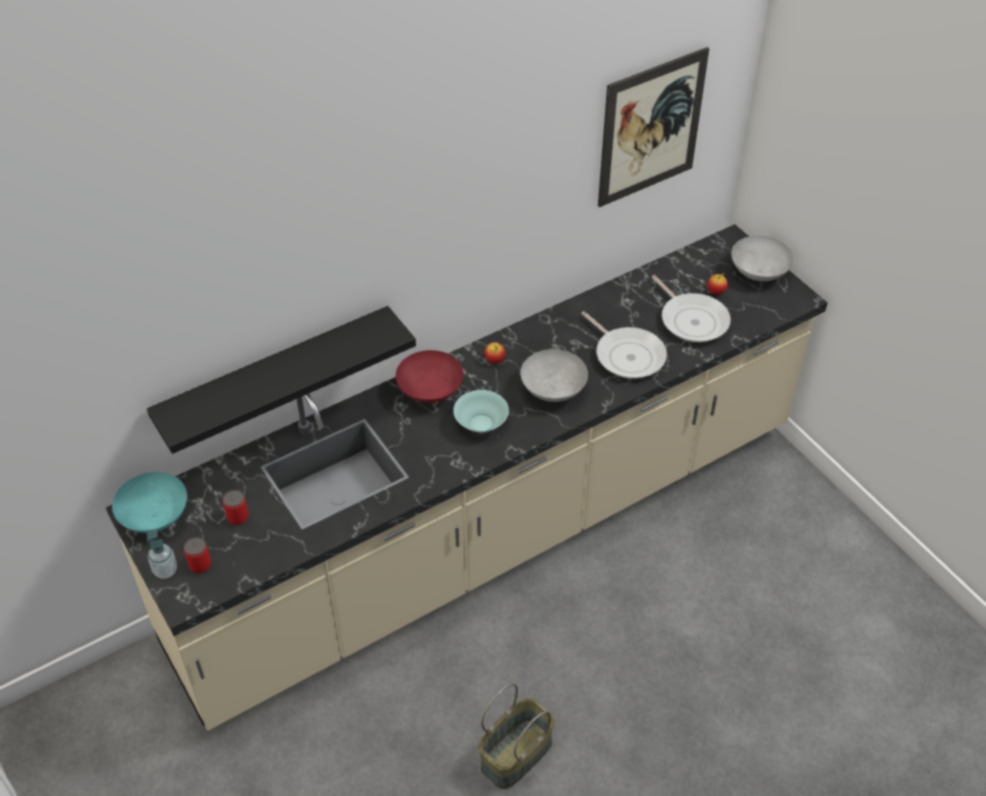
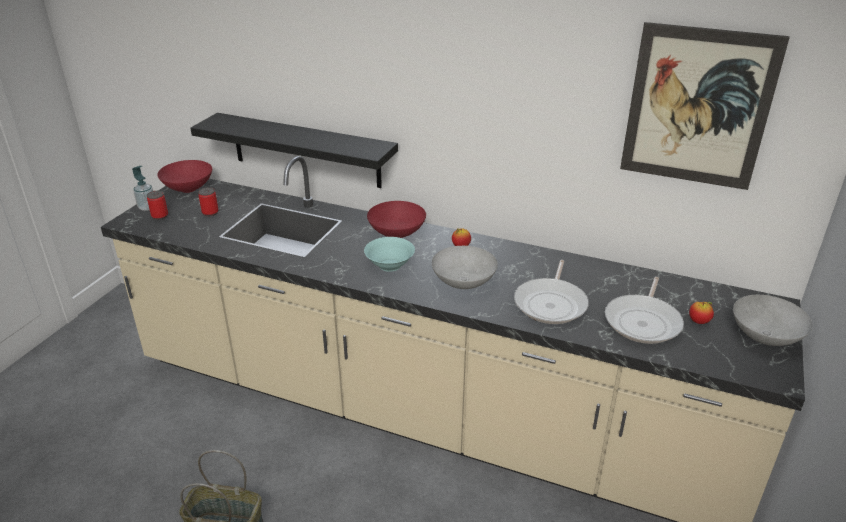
camera: 55 degrees right, 15 degrees down
(154, 518) = (187, 189): turquoise bowl -> red bowl

